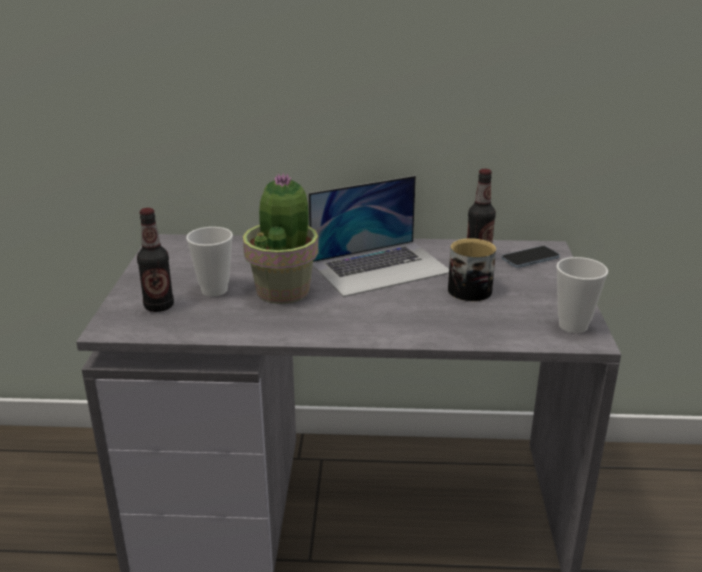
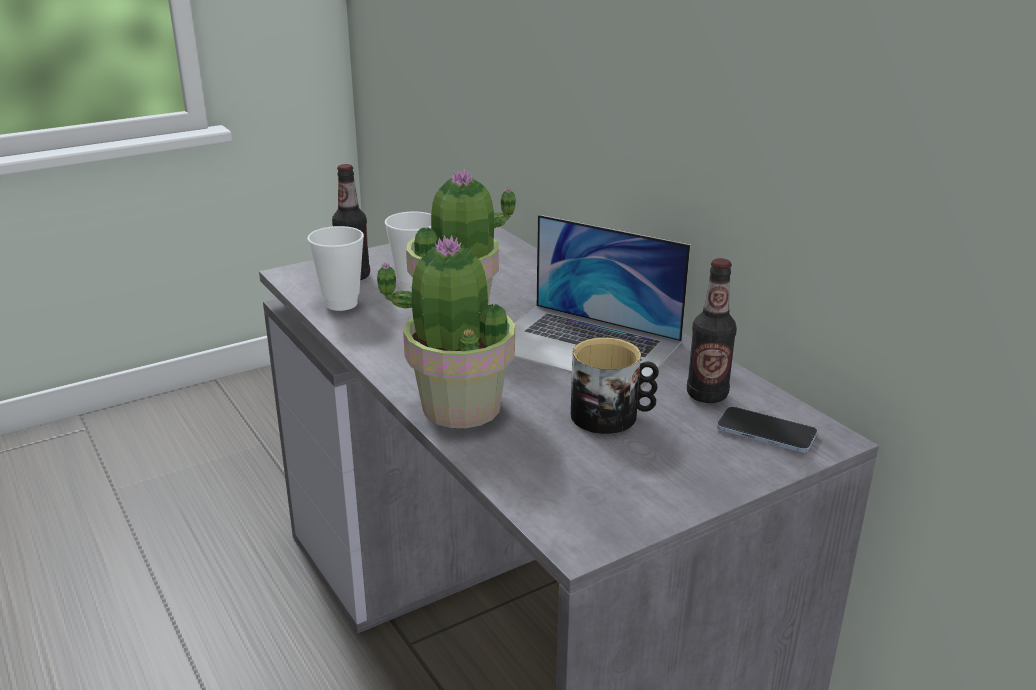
camera: 55 degrees right, 0 degrees up
(411, 327) = (460, 407): none -> potted plant
(573, 326) = (604, 518): cup -> cup (341, 304)

